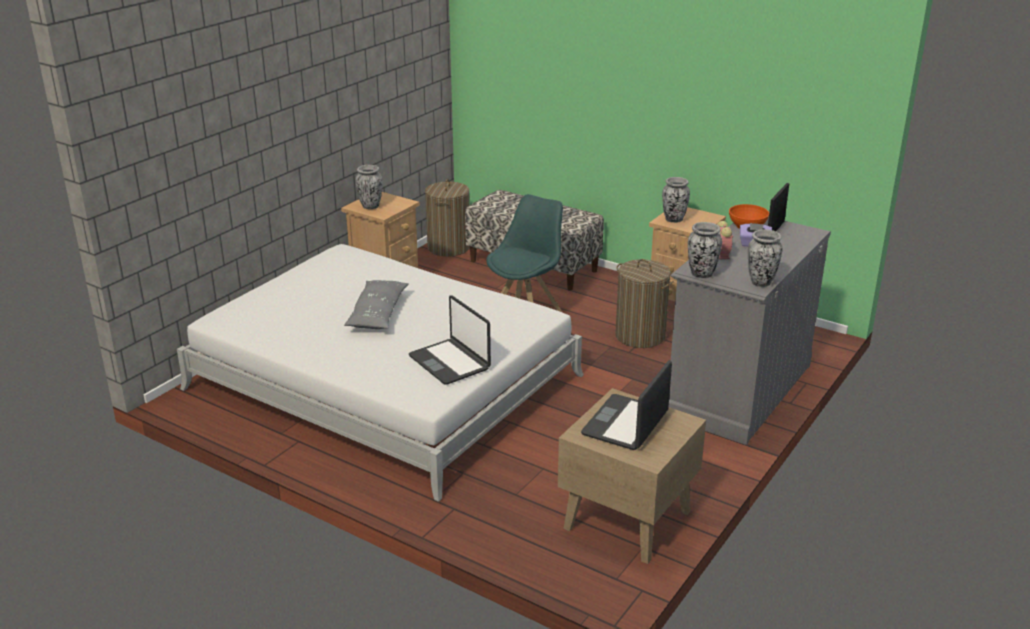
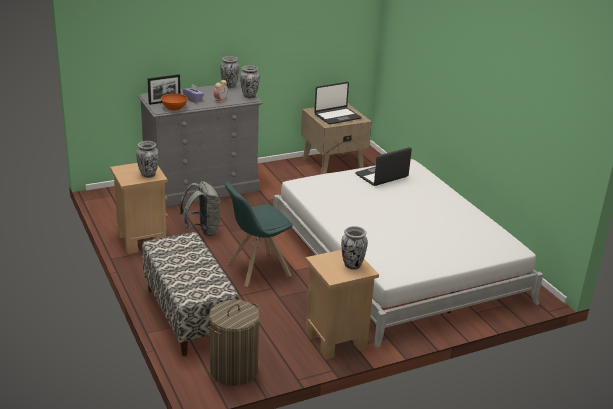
camera: 150 degrees left, 0 degrees up
(377, 313) = (401, 214): grey pillow -> none
(450, 362) = (382, 176): laptop -> laptop turned 120 degrees counterclockwise
(640, 336) = (202, 231): laundry basket -> grey backpack

